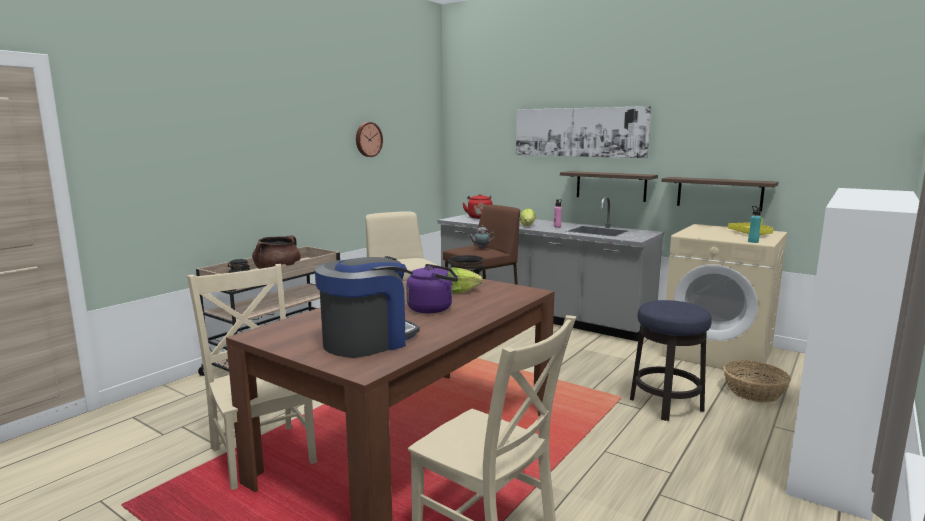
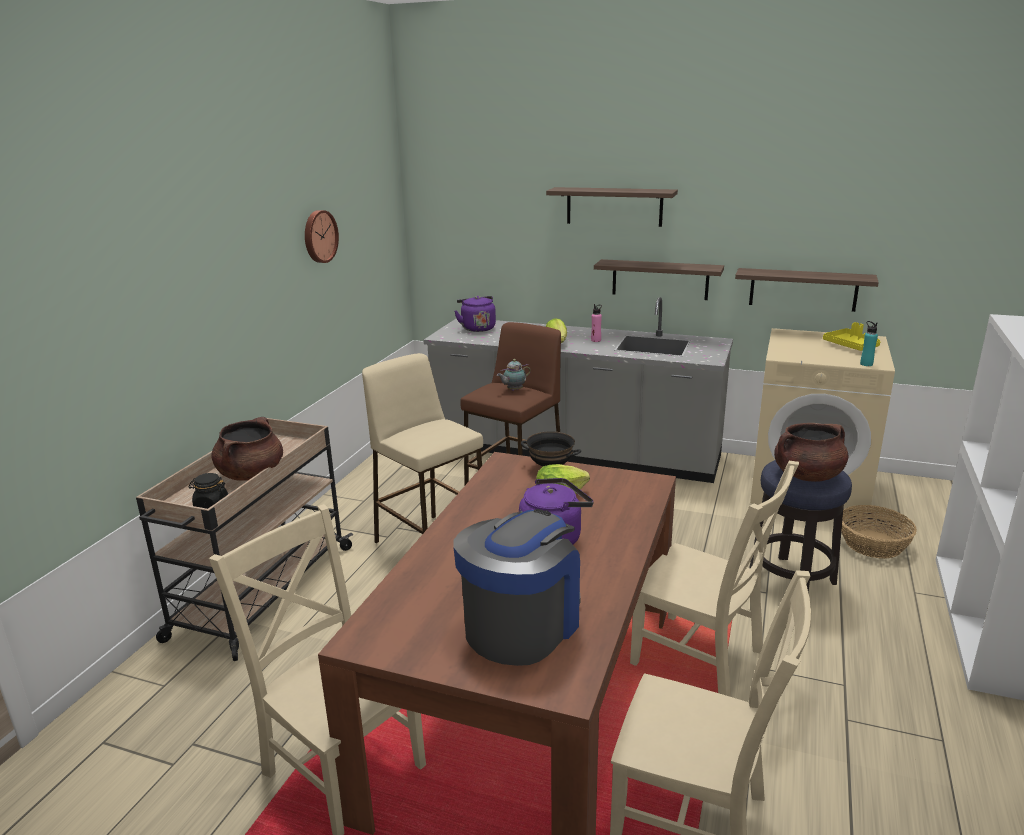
camera: 15 degrees left, 10 degrees up
(479, 217) = (477, 328): red kettle -> purple kettle
(560, 439) = (702, 660): none -> beige chair
(579, 132) = (614, 206): picture -> shelf
(672, 309) = (807, 476): none -> brown cooking pot

